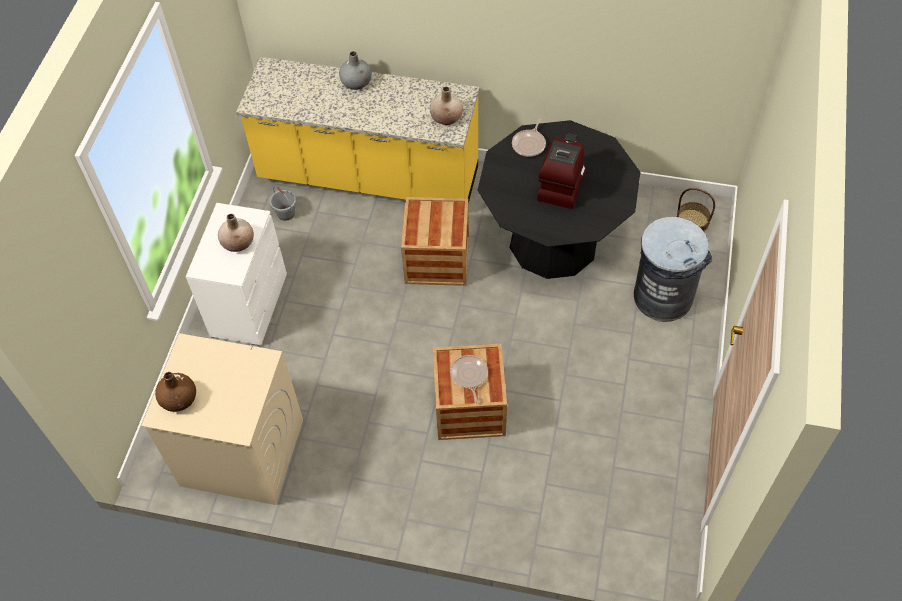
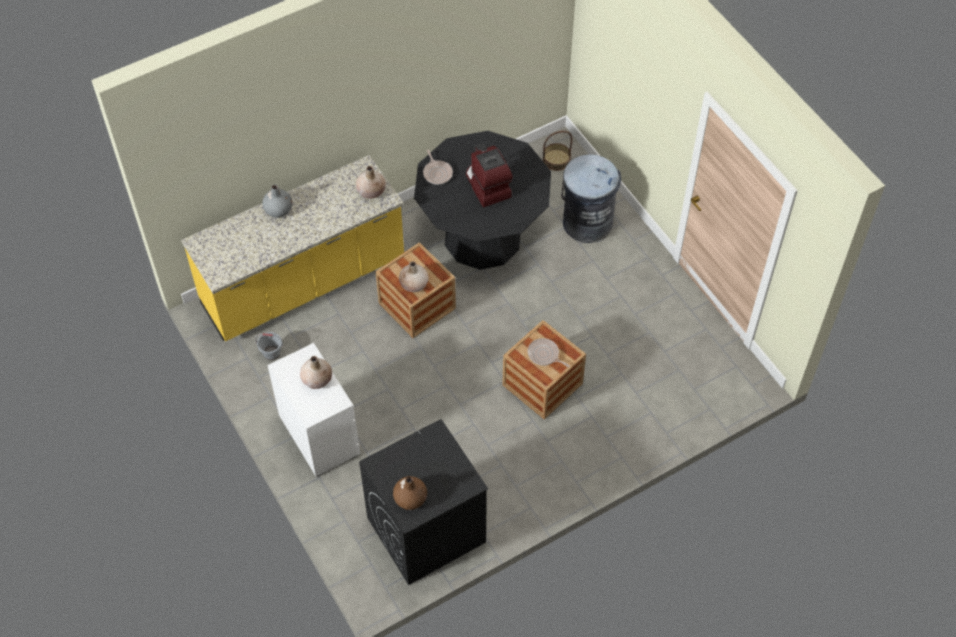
camera: 45 degrees left, 0 degrees up
(241, 452) = (425, 531): beige washing machine -> black washing machine
(425, 231) = (414, 284): none -> beige vase

